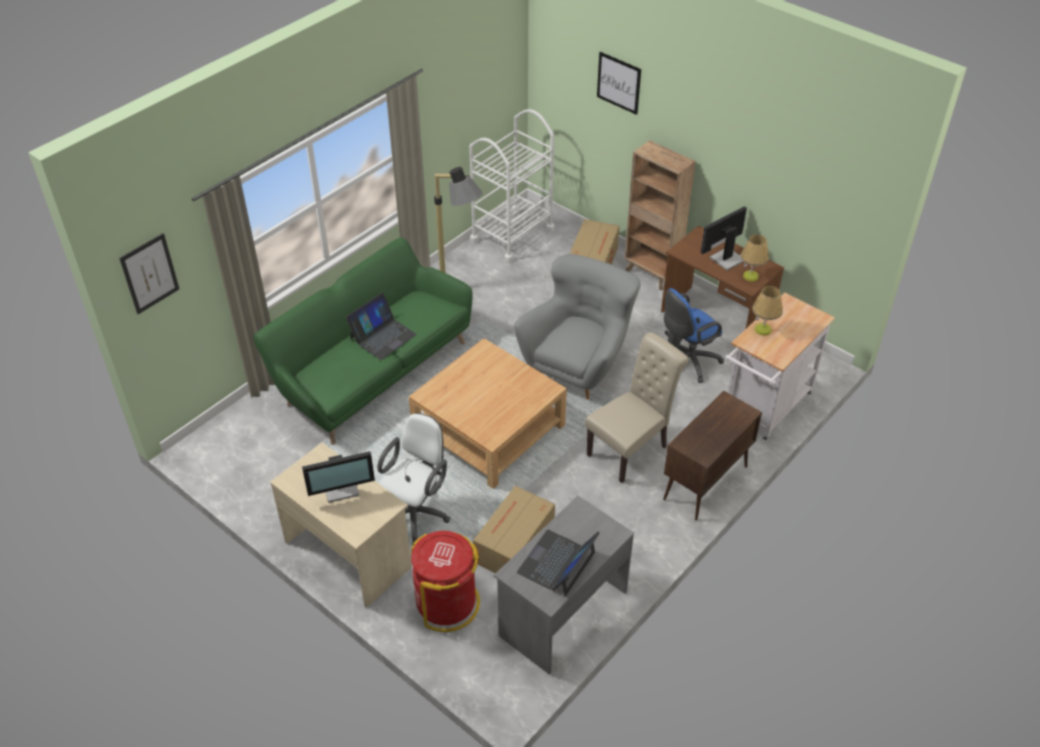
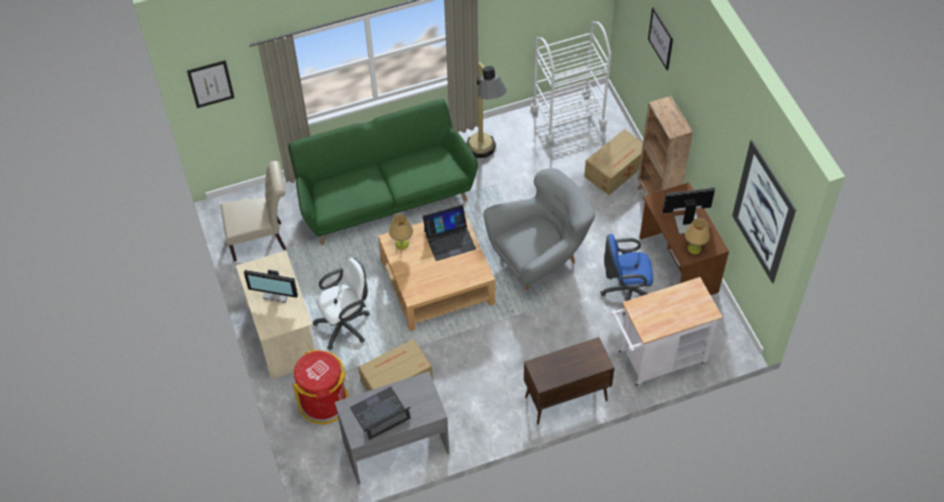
camera: 30 degrees right, 10 degrees up
(382, 336) = (390, 176): laptop -> laptop (449, 239)
(631, 448) = (530, 346): beige chair -> beige chair (261, 240)
(763, 329) = (655, 302): table lamp -> table lamp (402, 243)
(836, 186) = (763, 212): none -> picture

